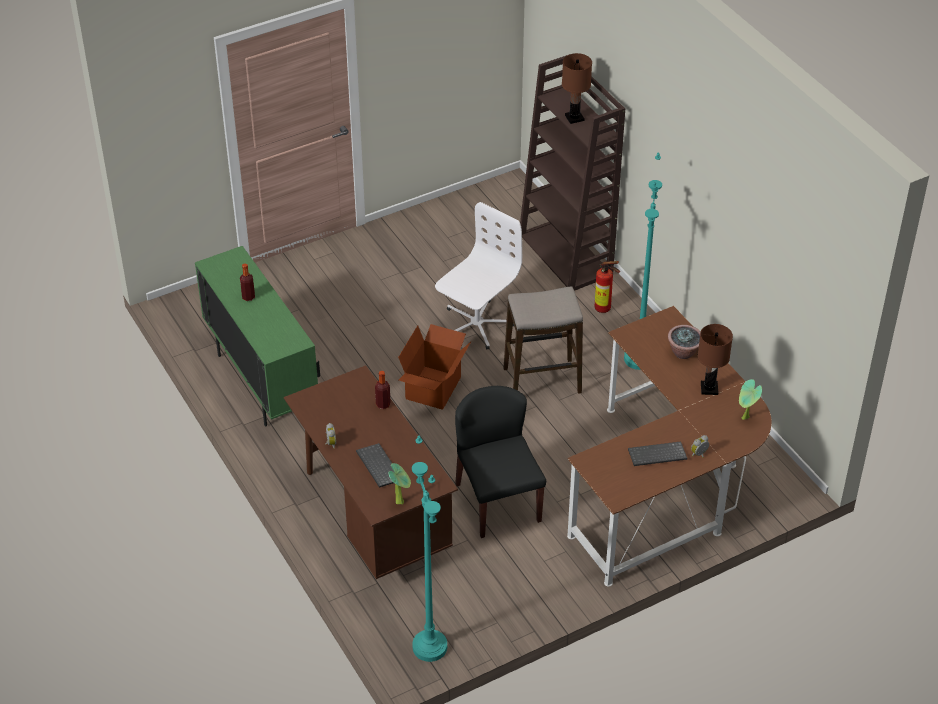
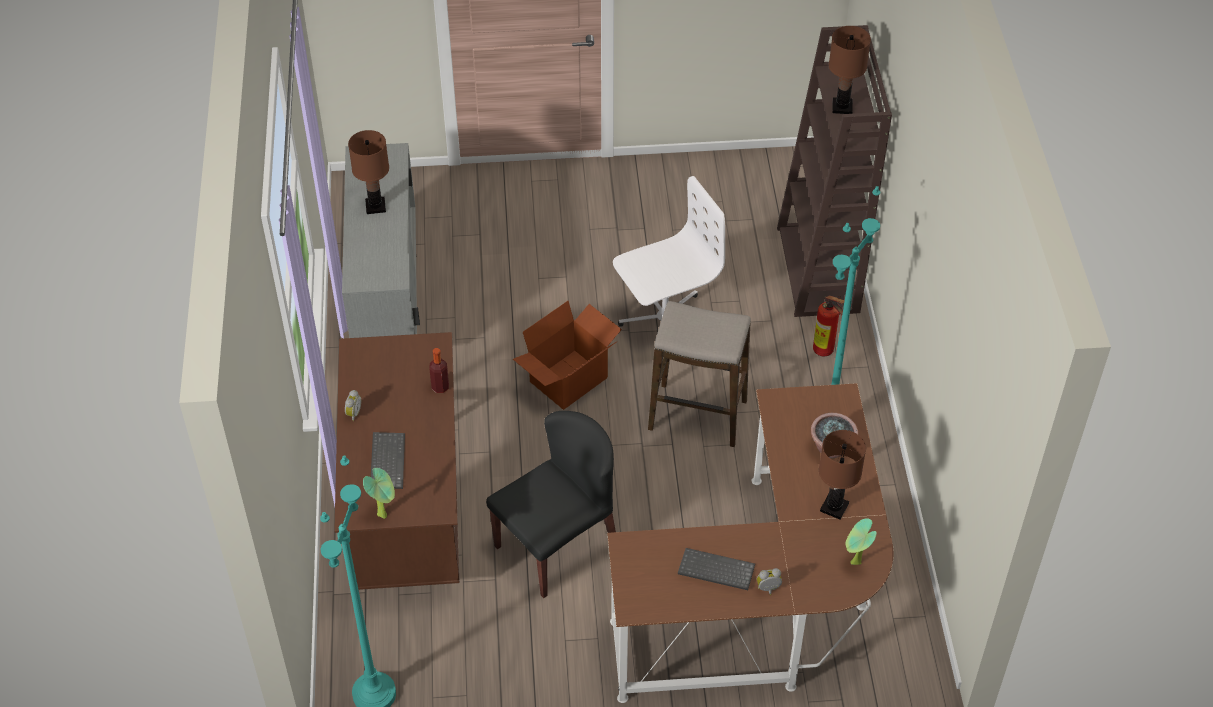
camera: 25 degrees right, 5 degrees up
(248, 297) = (375, 206): bottle -> brown table lamp
(262, 382) = (388, 306): green cabinet -> grey cabinet
(497, 502) = (557, 546): black chair -> black chair turned 45 degrees clockwise

